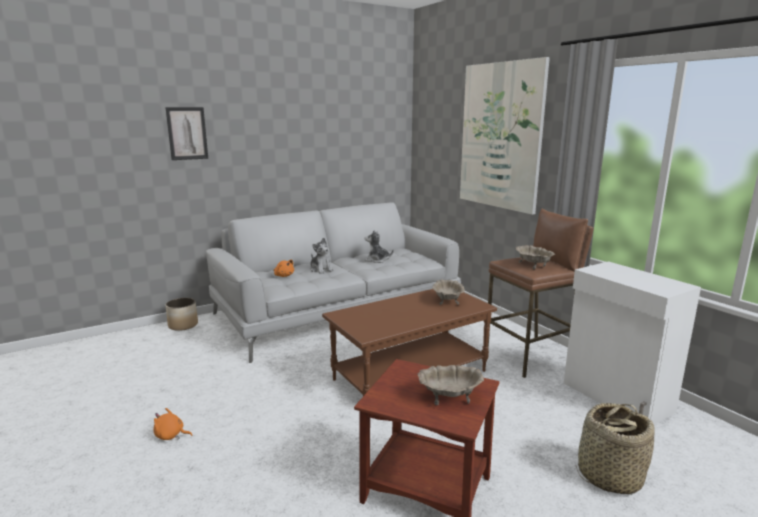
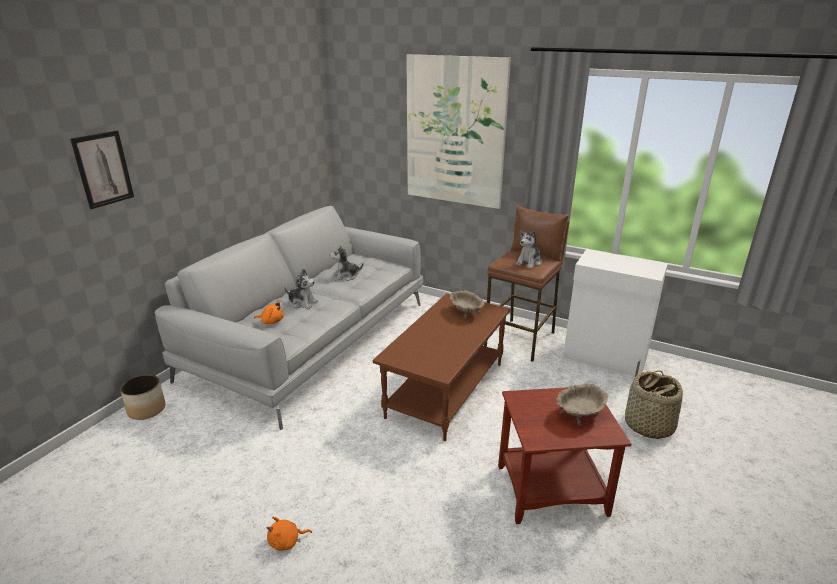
camera: 30 degrees left, 10 degrees up
(534, 265) = (529, 262): beige bowl -> plush toy

